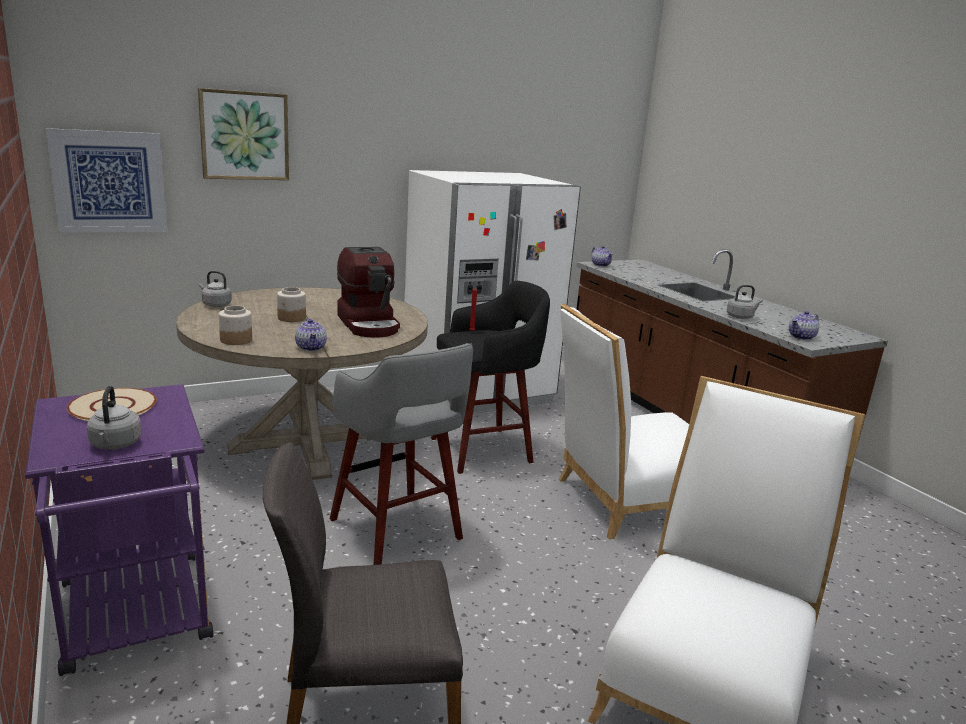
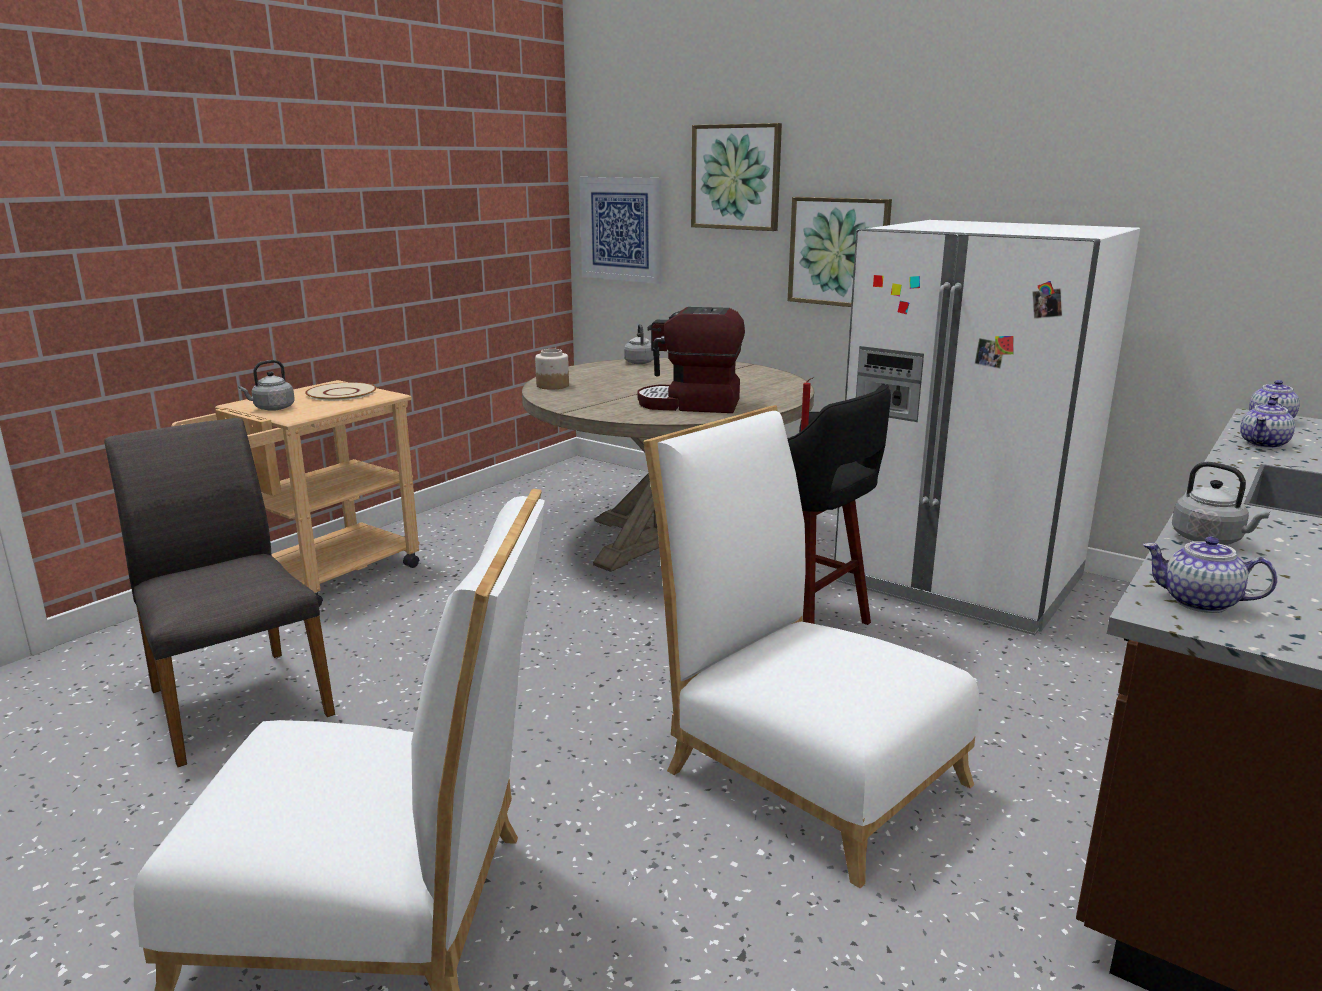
camera: 65 degrees right, 0 degrees up
(137, 620) = (321, 578): purple cart -> beige cart
(291, 318) = (651, 384): jar -> none
(311, 348) = (575, 404): teapot -> teapot (1264, 444)
(341, 194) = (839, 252): none -> picture
(369, 324) = (691, 404): coffee machine -> coffee machine turned 60 degrees clockwise
(397, 531) = (540, 631): grey stool -> none

